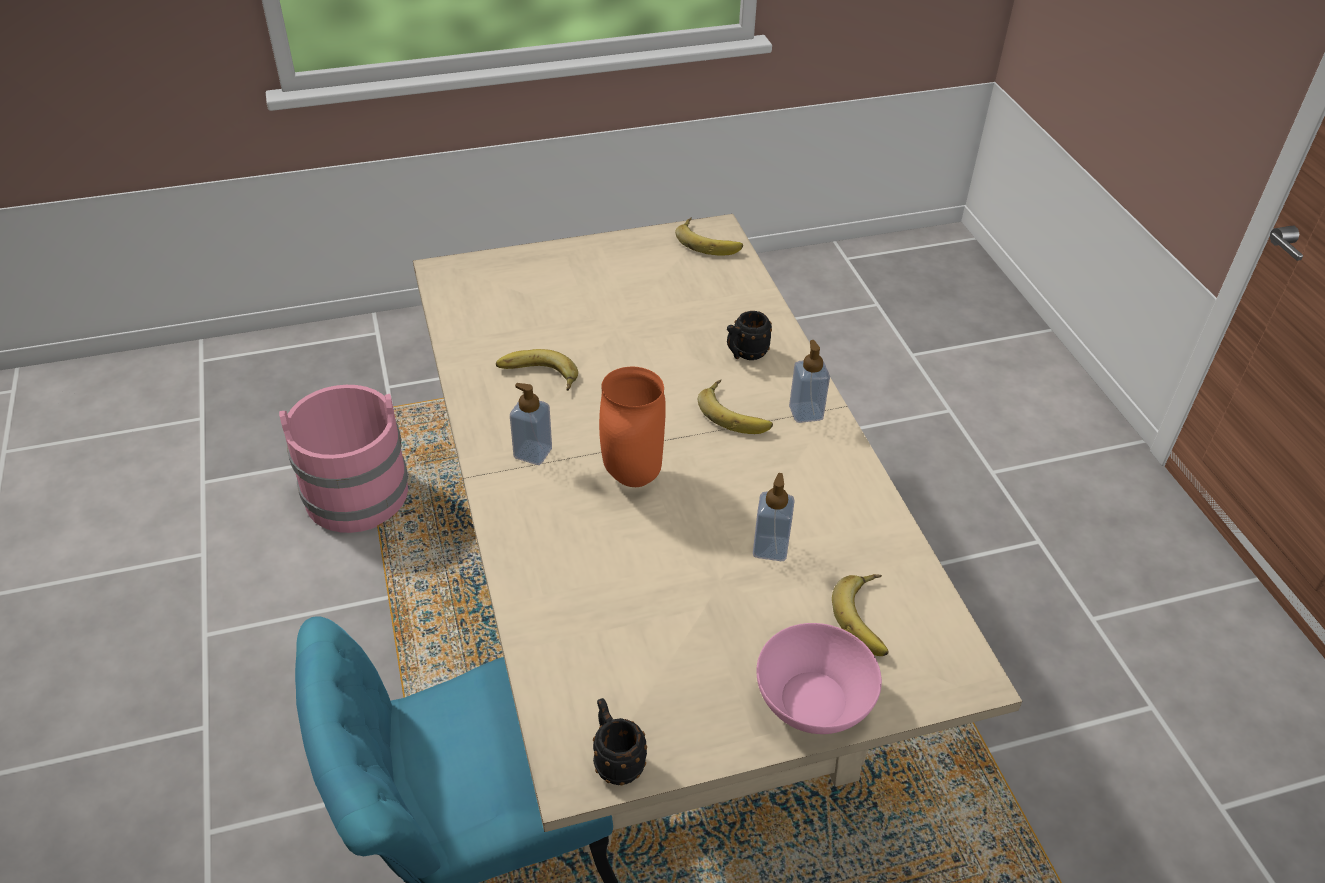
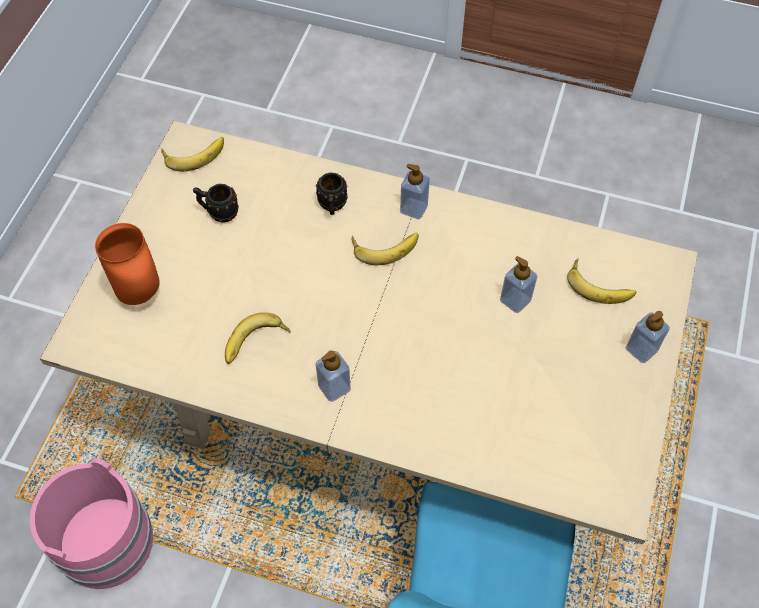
camera: 55 degrees left, 15 degrees up
(615, 760) = (623, 477): black mug -> black mug (219, 213)
(634, 478) = (403, 340): orange vase -> orange vase (142, 294)
(814, 701) = (641, 349): pink bowl -> soap dispenser

